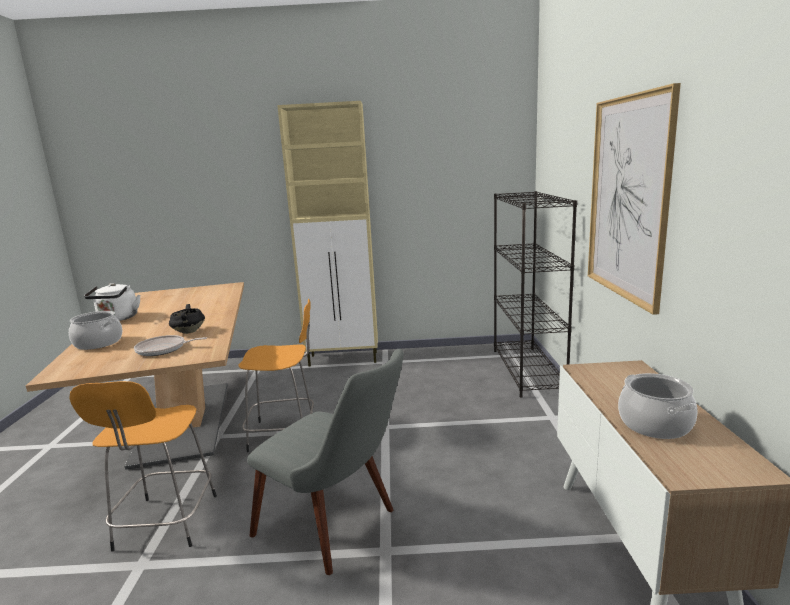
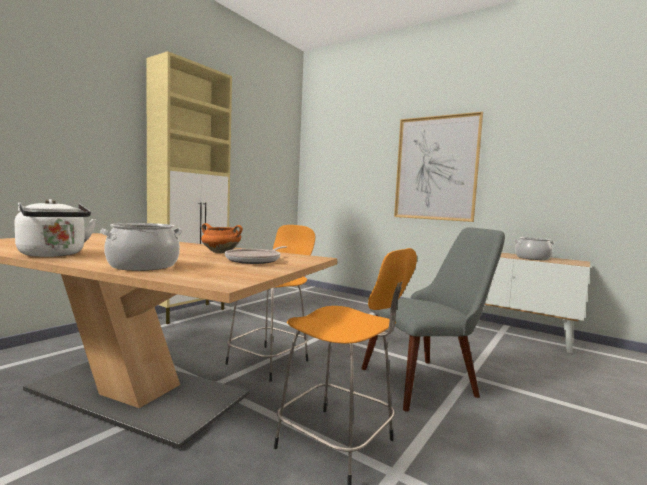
camera: 55 degrees left, 10 degrees down
(188, 332) = (220, 253): black cooking pot -> orange cooking pot
(528, 371) = (328, 294): black bookcase -> none

